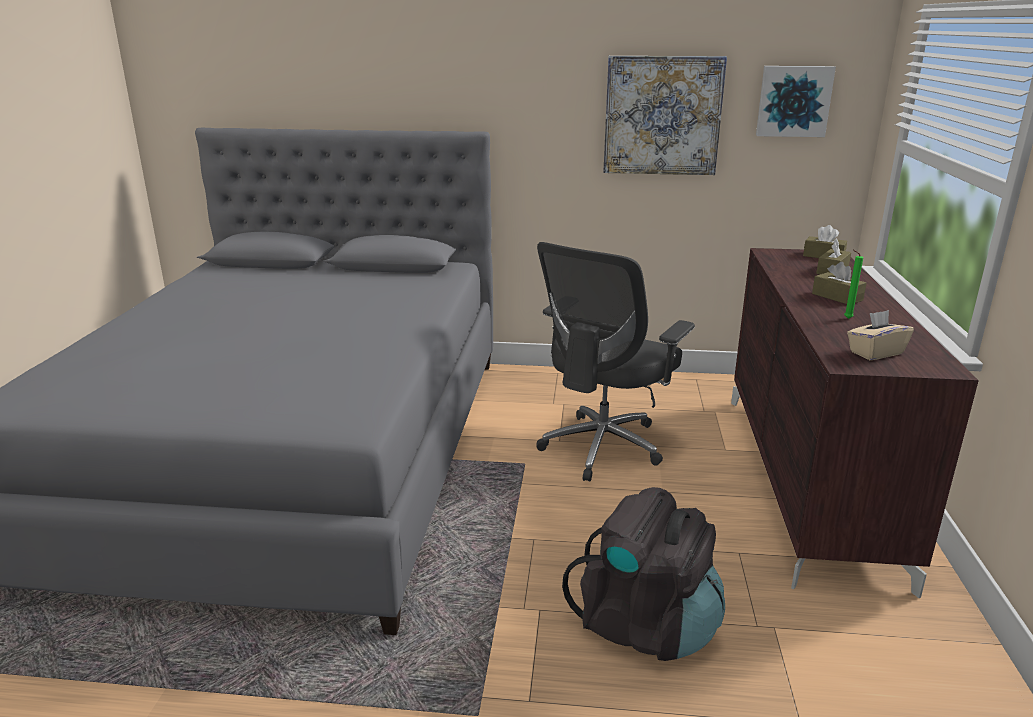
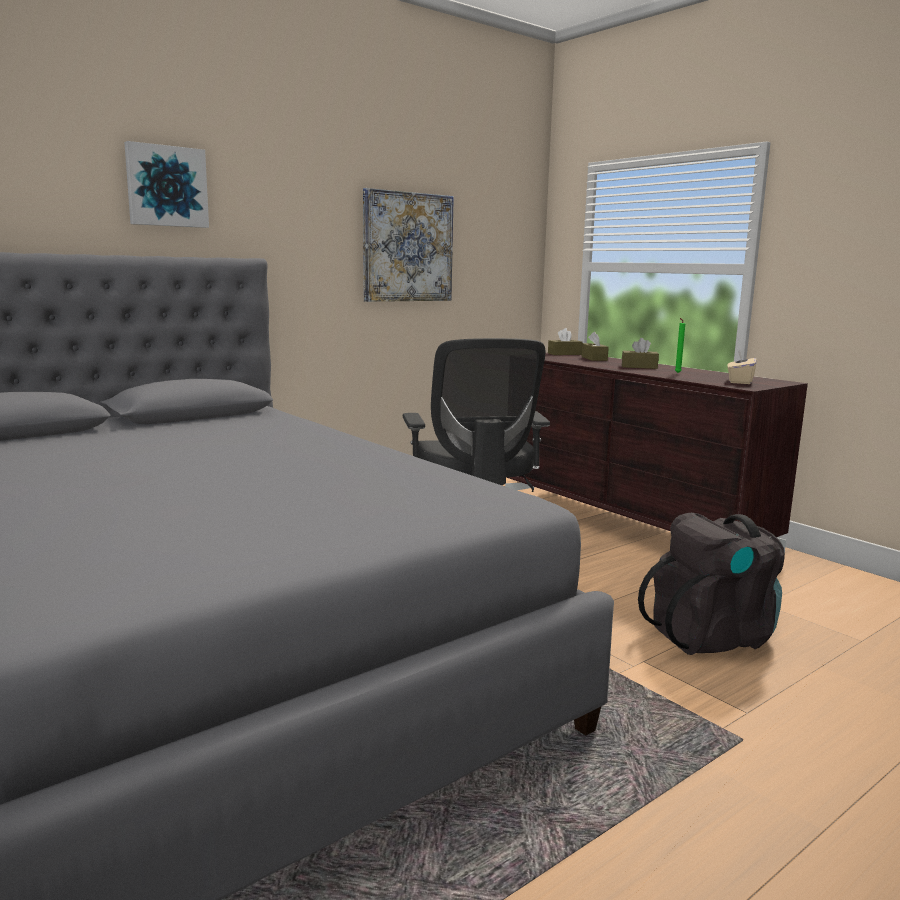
camera: 45 degrees left, 10 degrees down
(793, 101) = (495, 237): picture -> picture (166, 186)

